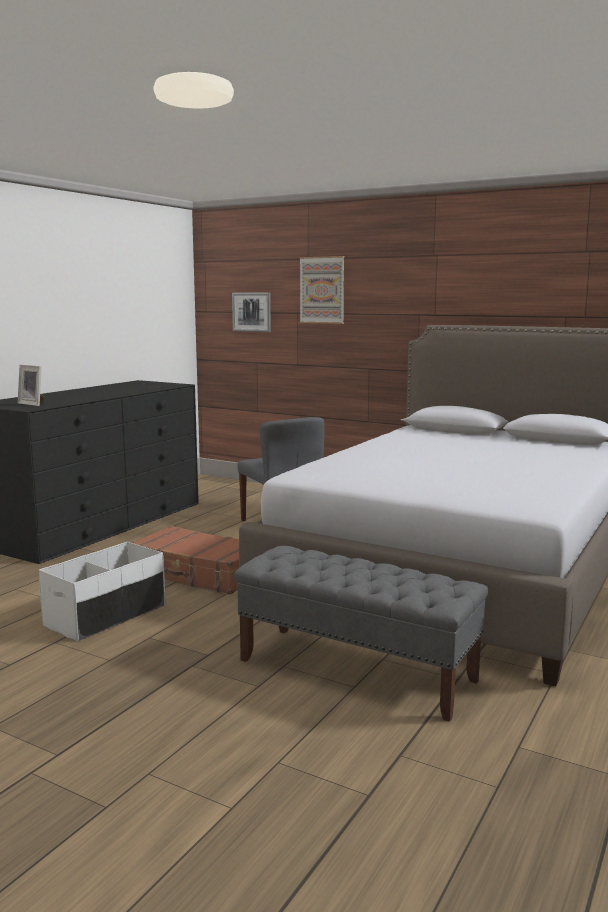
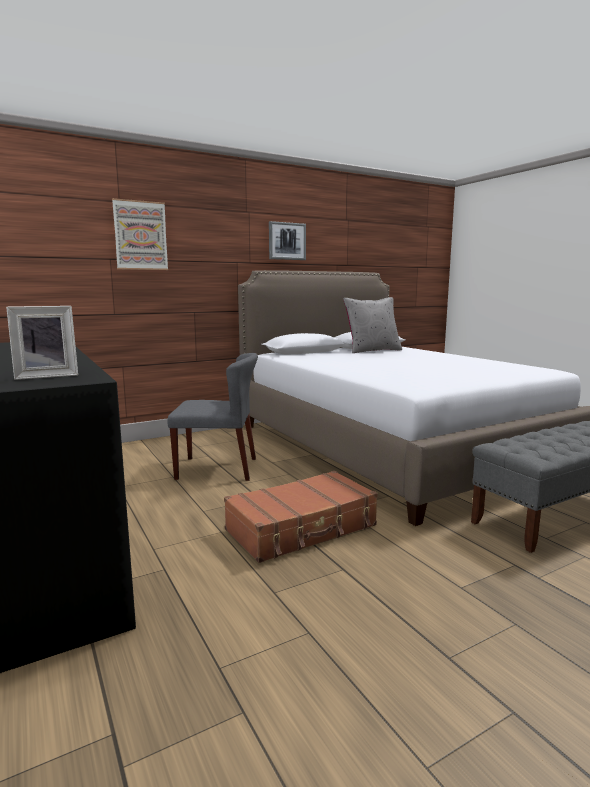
camera: 60 degrees left, 0 degrees up
(106, 615) = (382, 603): white storage box -> none
(252, 312) = (47, 256): picture -> picture (287, 241)
(527, 443) = (372, 350): none -> grey pillow

